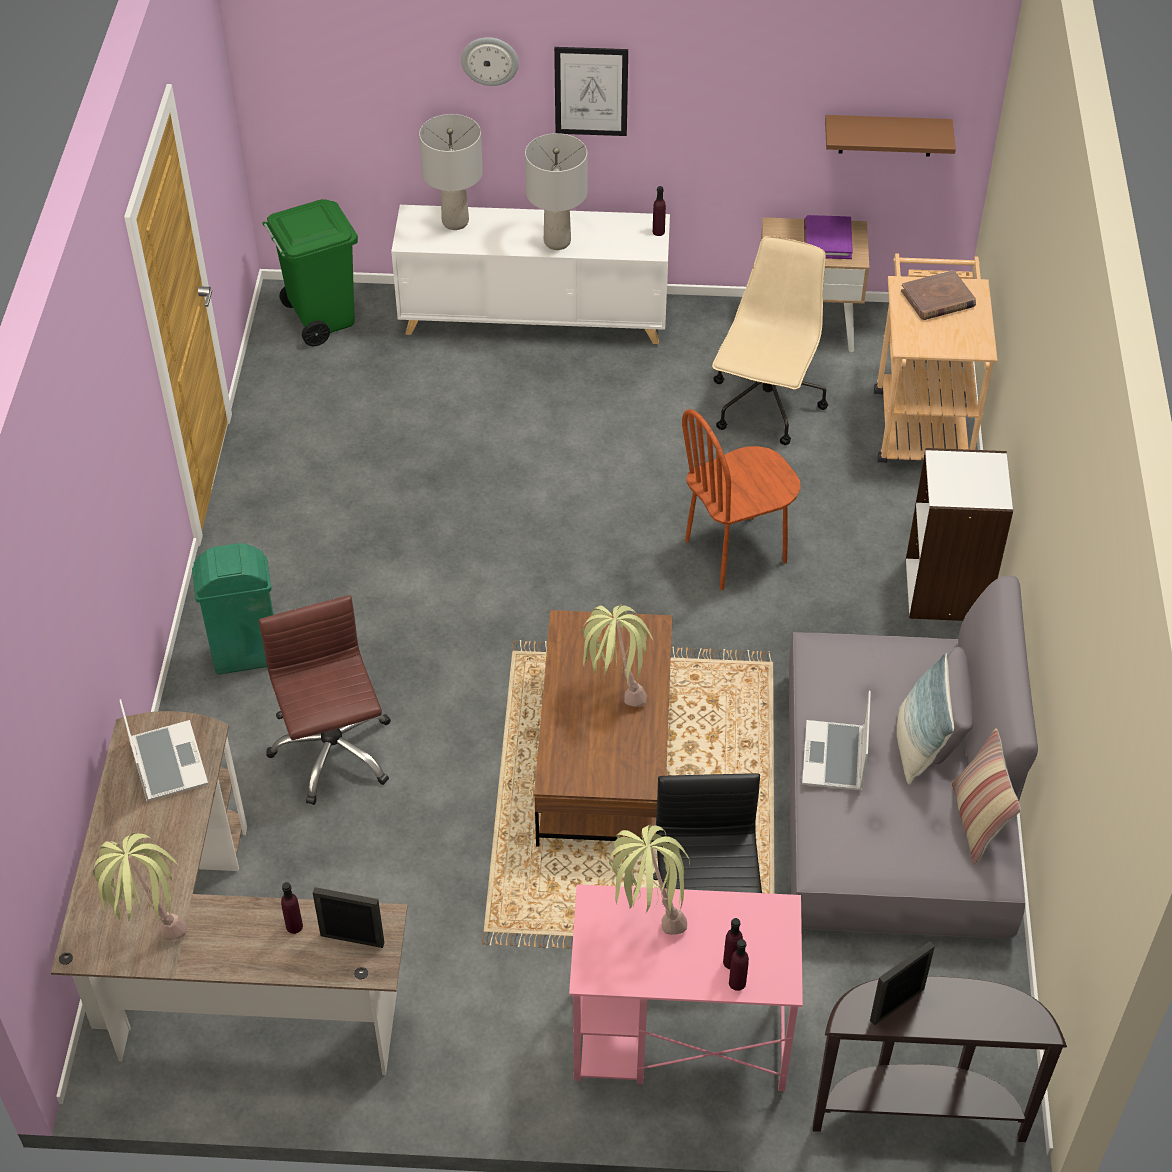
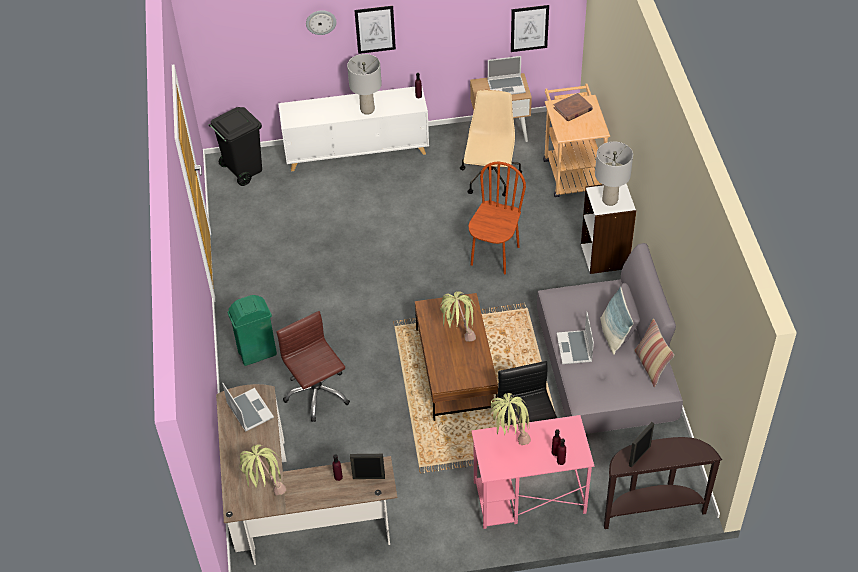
camera: 10 degrees left, 0 degrees up
(321, 319) = (243, 170): green trash can -> black trash can
(456, 222) = (311, 108): grey table lamp -> grey table lamp (610, 200)
(736, 552) = (494, 255): brown chair -> brown chair turned 150 degrees clockwise
(827, 240) = (506, 86): purple book -> laptop
(886, 135) = (529, 28): brown shelf -> picture

